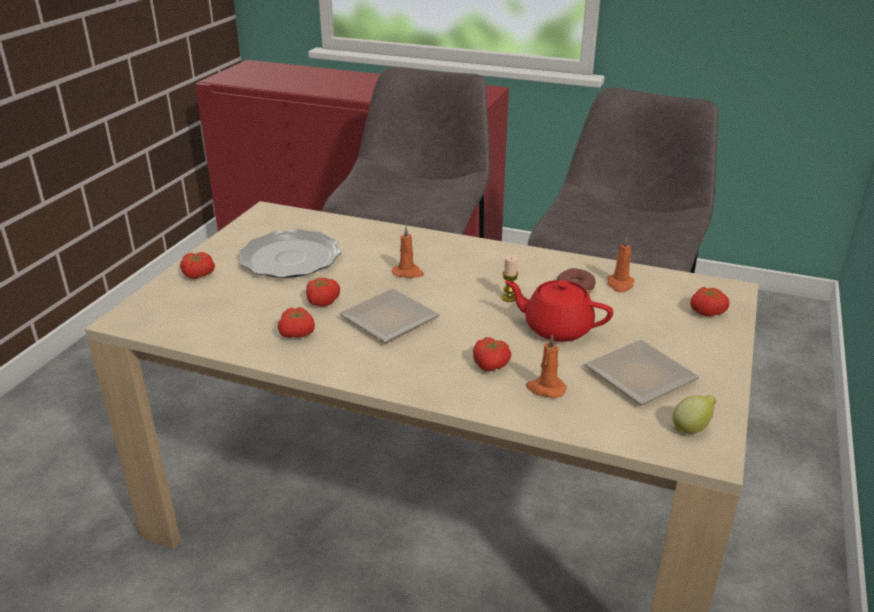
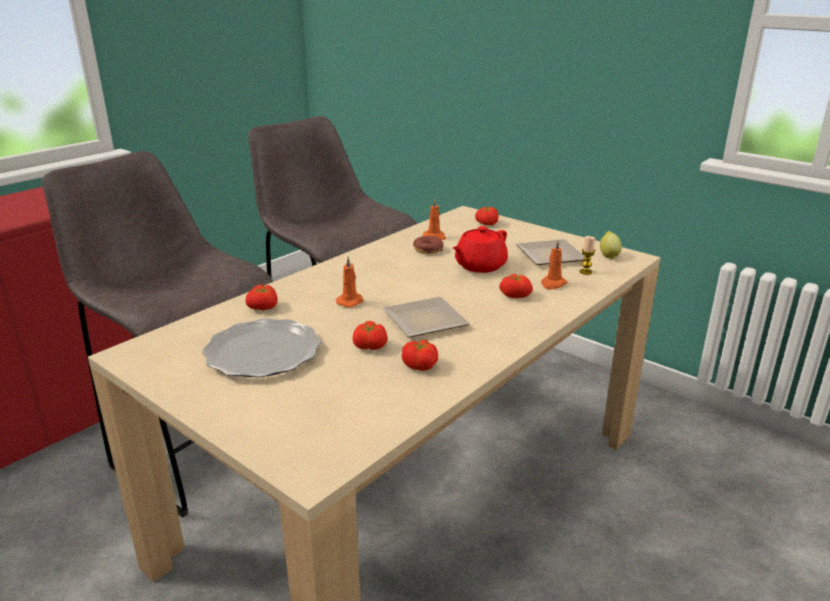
camera: 70 degrees left, 5 degrees down
(198, 275) = (245, 413): tomato -> tomato (264, 308)
(509, 298) = (425, 272): candle -> candle (585, 272)

